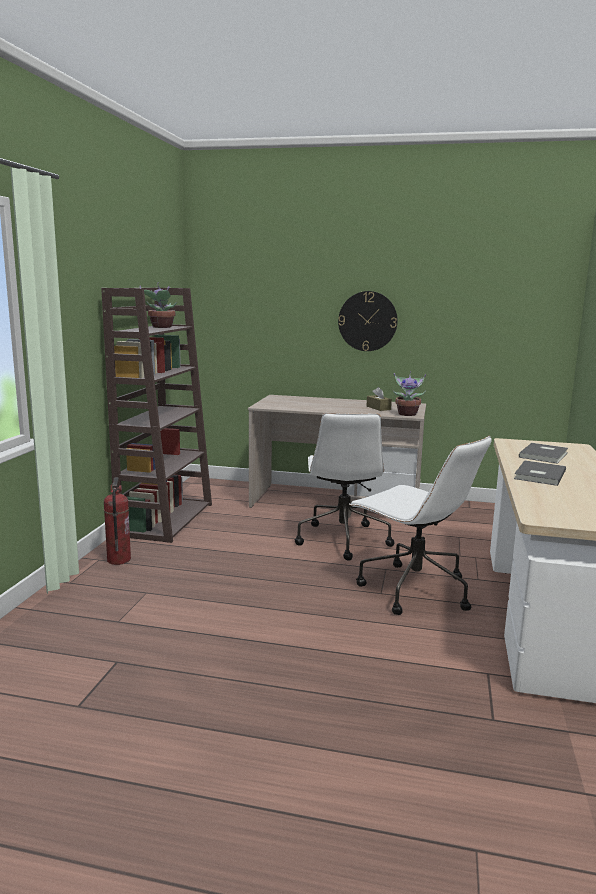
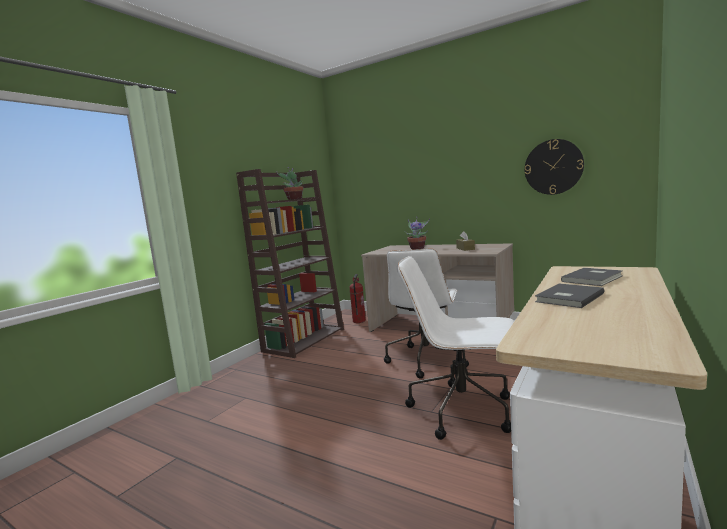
camera: 20 degrees right, 5 degrees down
(118, 560) = (248, 370): fire extinguisher -> fire extinguisher (359, 321)
(367, 321) = (459, 180): wall clock -> wall clock (553, 167)
(407, 414) = (486, 251): potted plant -> potted plant (417, 248)
(413, 590) = (464, 410): white office chair -> white office chair turned 135 degrees clockwise

